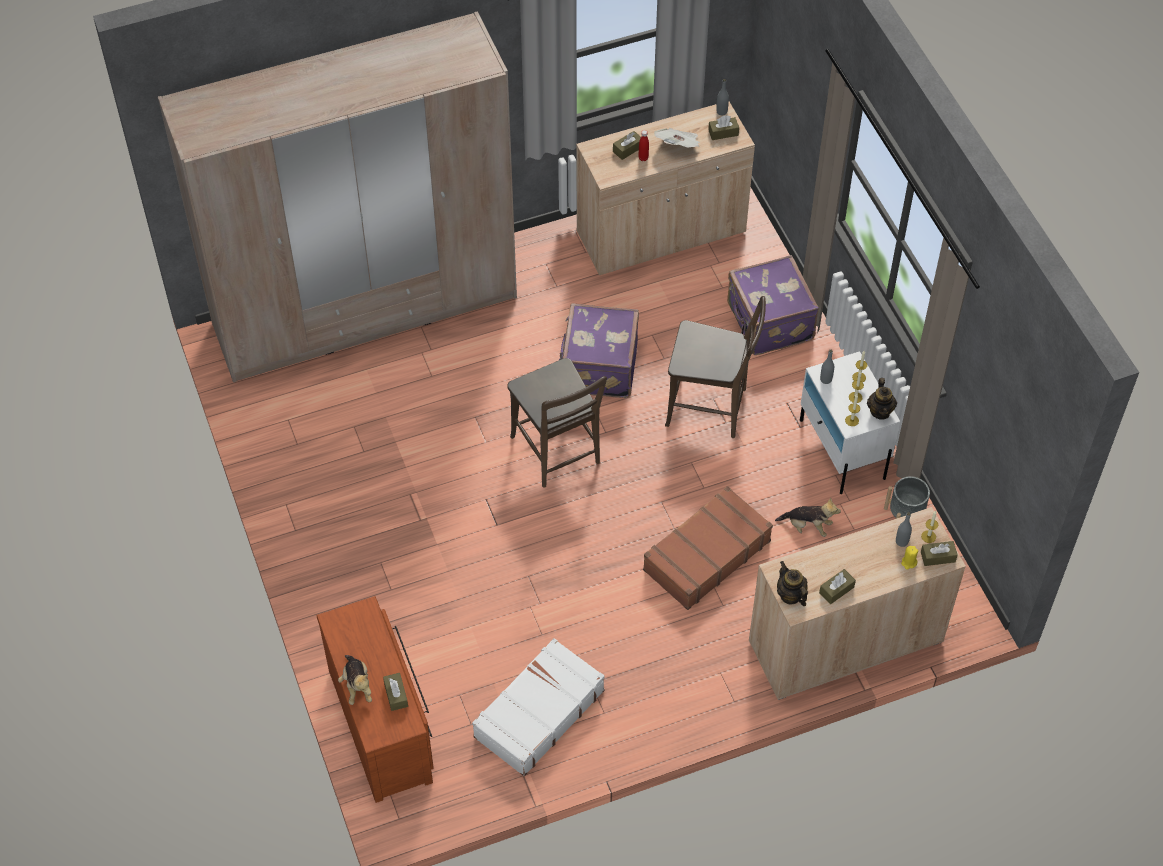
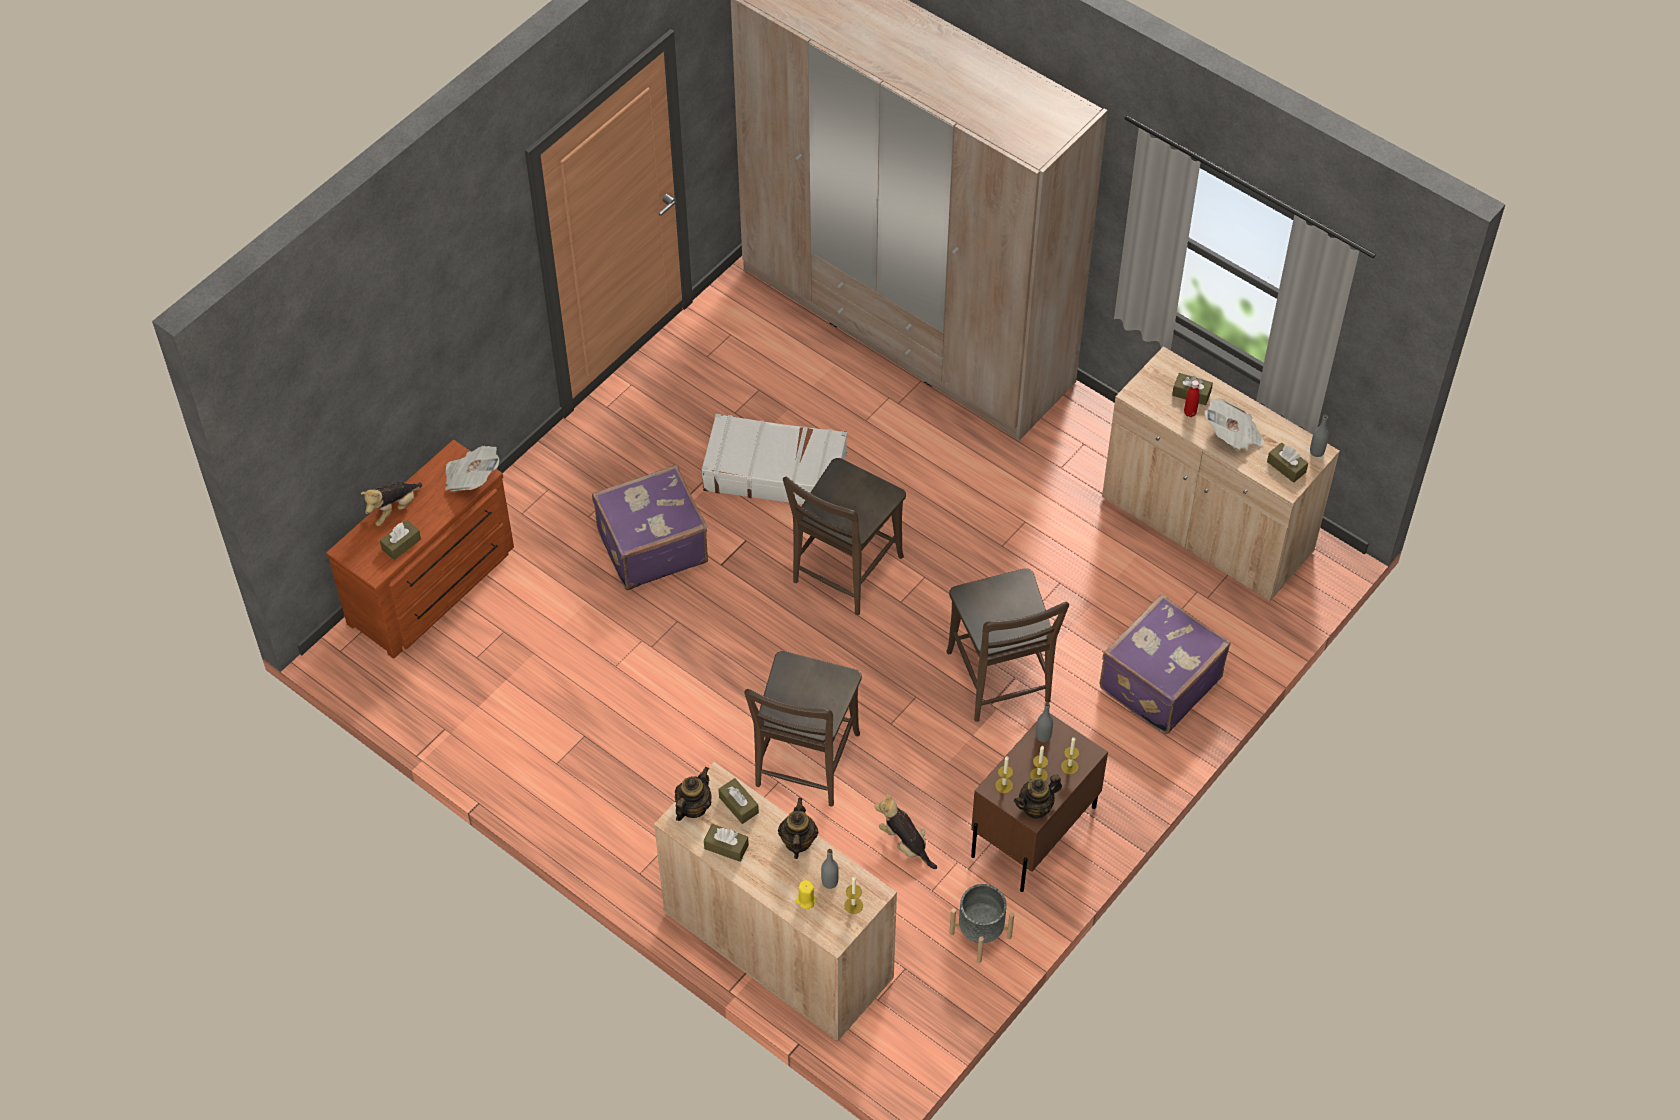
camera: 60 degrees right, 0 degrees up
(365, 618) = (472, 478): none -> newspaper
(538, 713) = (521, 707): white suitcase -> white suitcase (775, 471)
(598, 367) = (980, 555): purple suitcase -> purple suitcase (651, 546)
(706, 555) = (804, 765): brown suitcase -> brown chair
(807, 526) = (905, 843): plush toy -> plush toy turned 150 degrees clockwise
(842, 449) = (1033, 831): white nightstand -> brown nightstand
(857, 545) = (797, 841): none -> teapot
(938, 557) = (831, 925): brown tissue box -> brown tissue box (738, 805)

